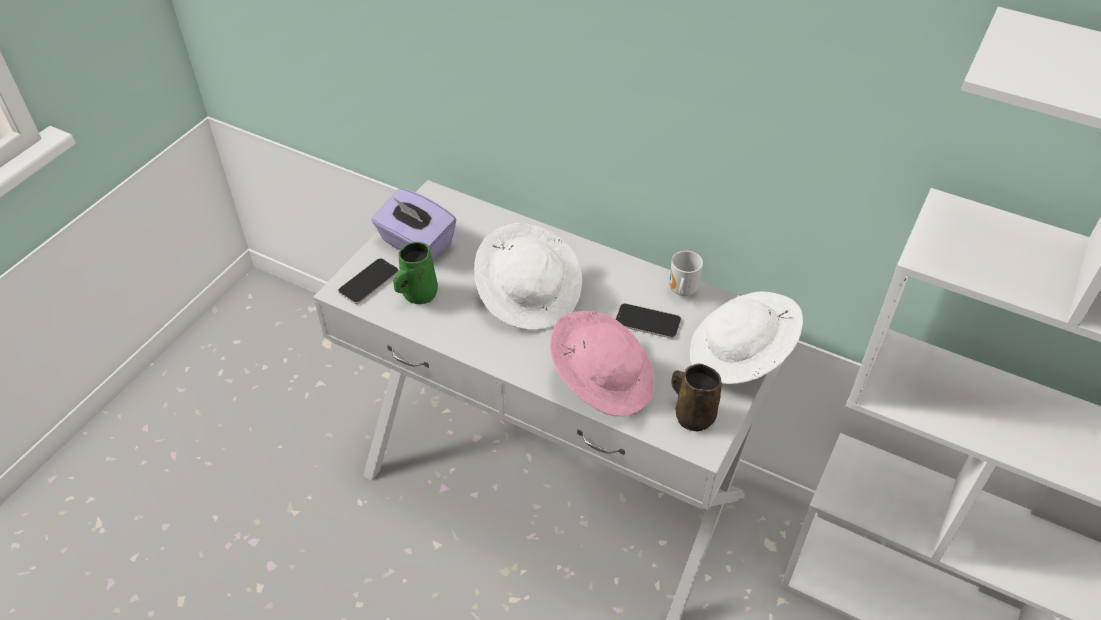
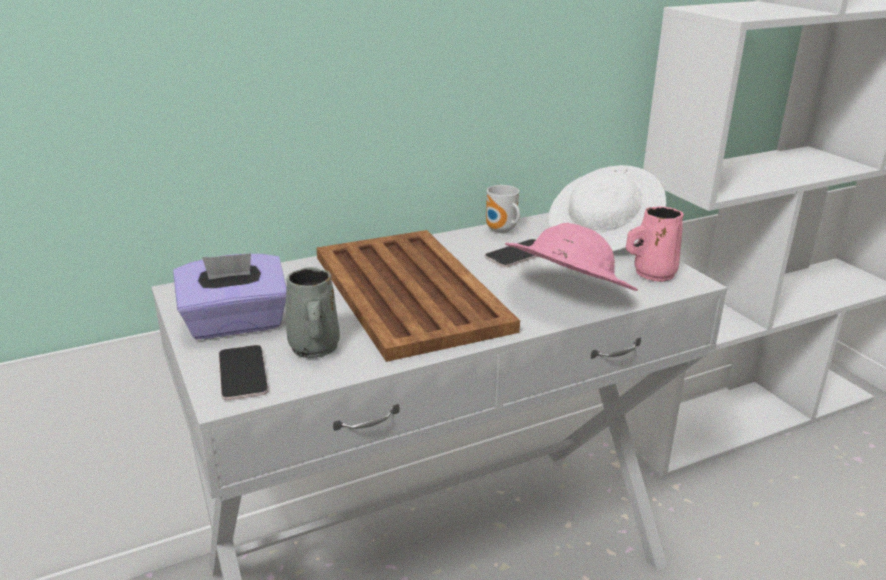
camera: 55 degrees left, 20 degrees down
(418, 294) = (314, 349): green mug -> grey mug
(529, 294) = (409, 291): white hat -> brown tray
(692, 415) = (652, 274): brown mug -> pink mug

